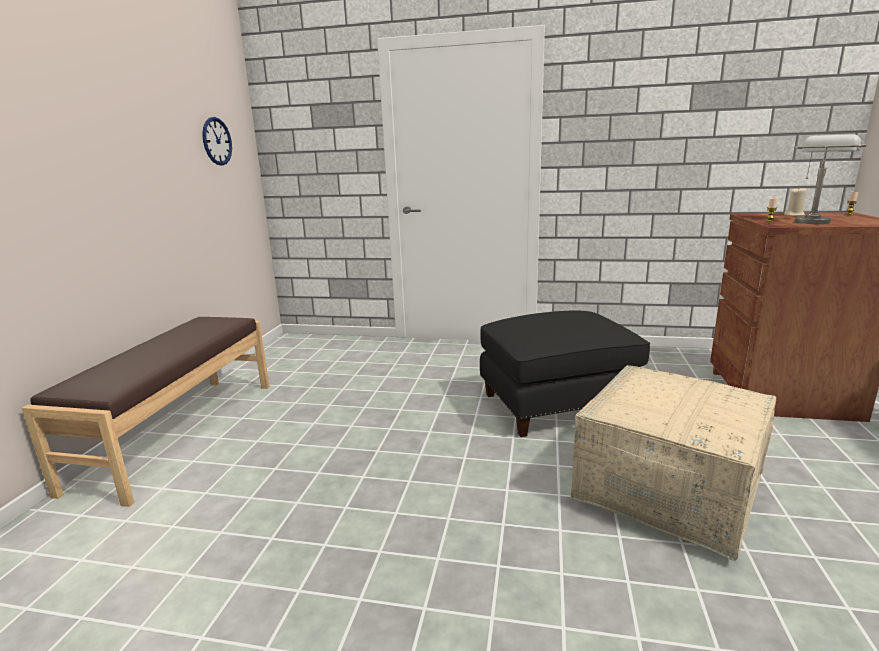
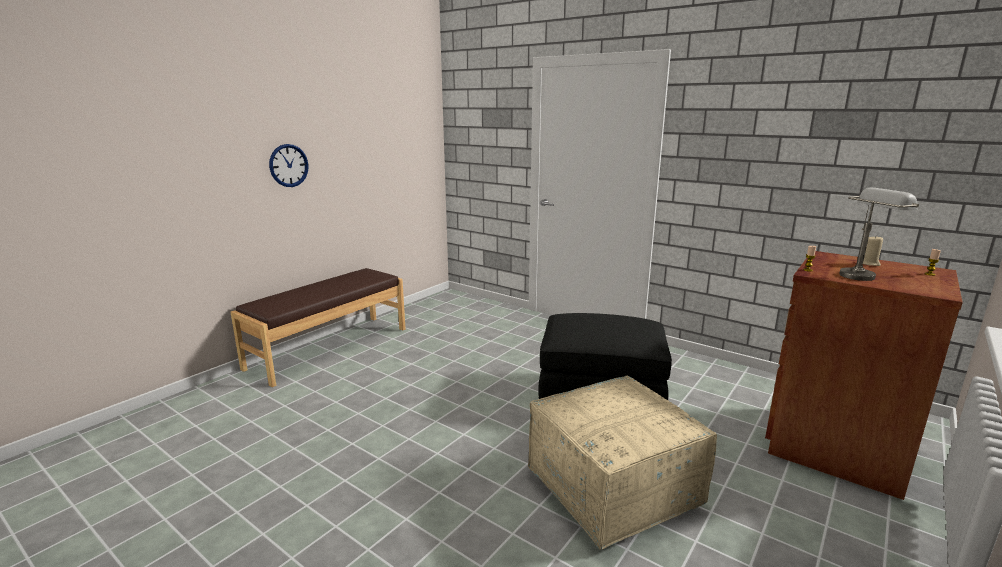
camera: 25 degrees right, 0 degrees up
(217, 141) = (404, 137): wall clock -> wall clock (288, 165)

